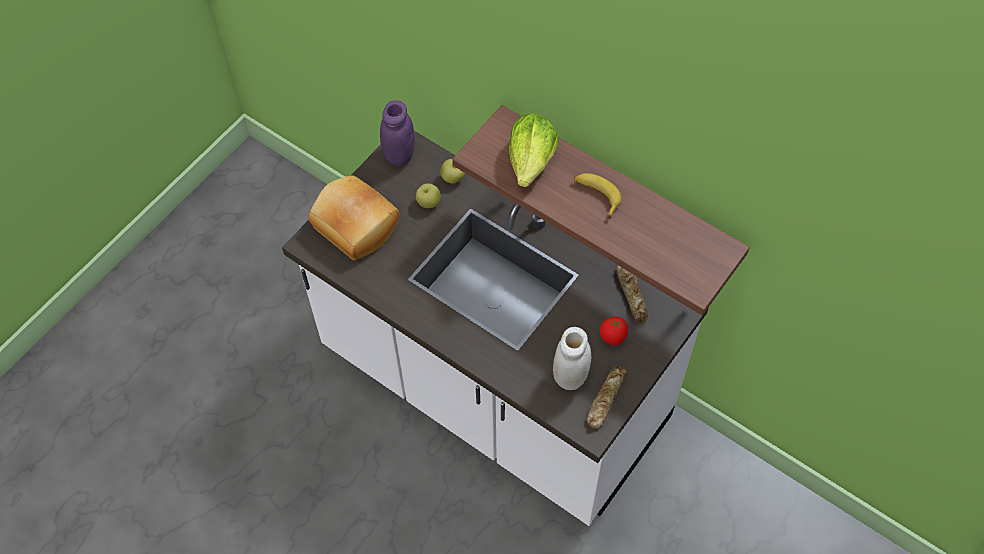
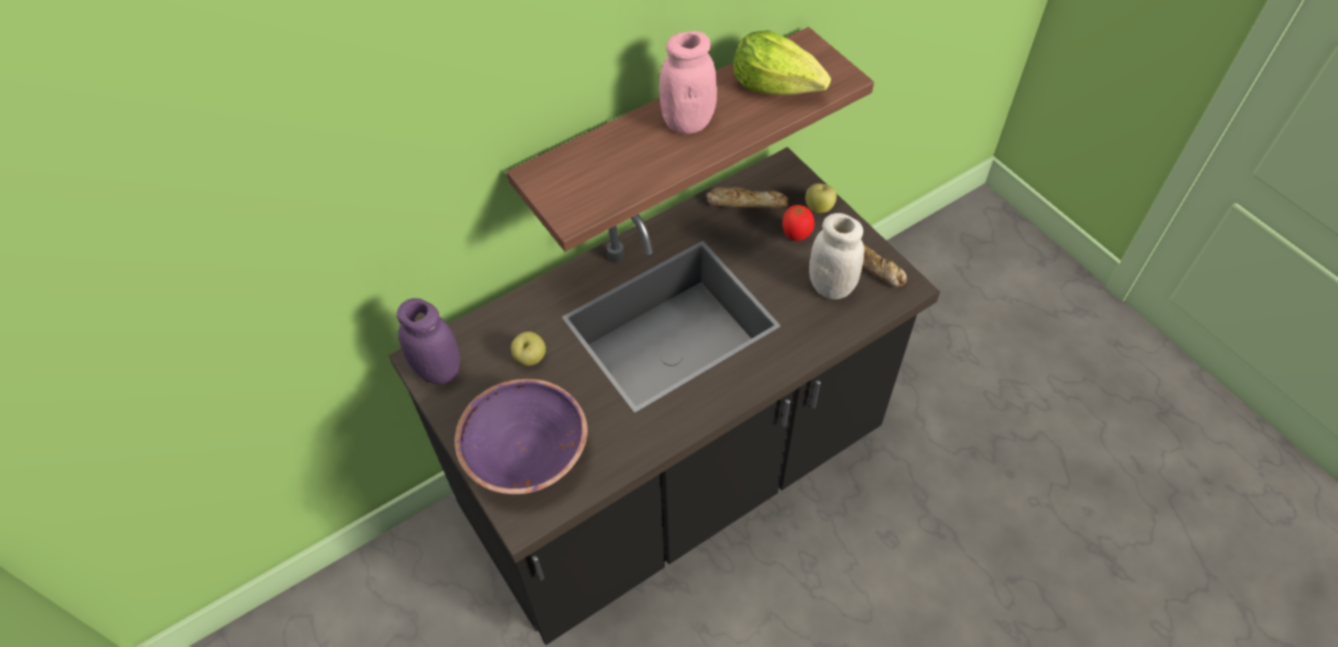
camera: 70 degrees left, 5 degrees down
(354, 227) = (525, 453): bread -> purple bowl
(453, 178) = (507, 322): apple -> apple (819, 208)
(493, 387) = (673, 475): white counter -> black counter
(531, 161) = (609, 165): lettuce -> lettuce (777, 85)
(596, 195) = (688, 122): banana -> pink jar

